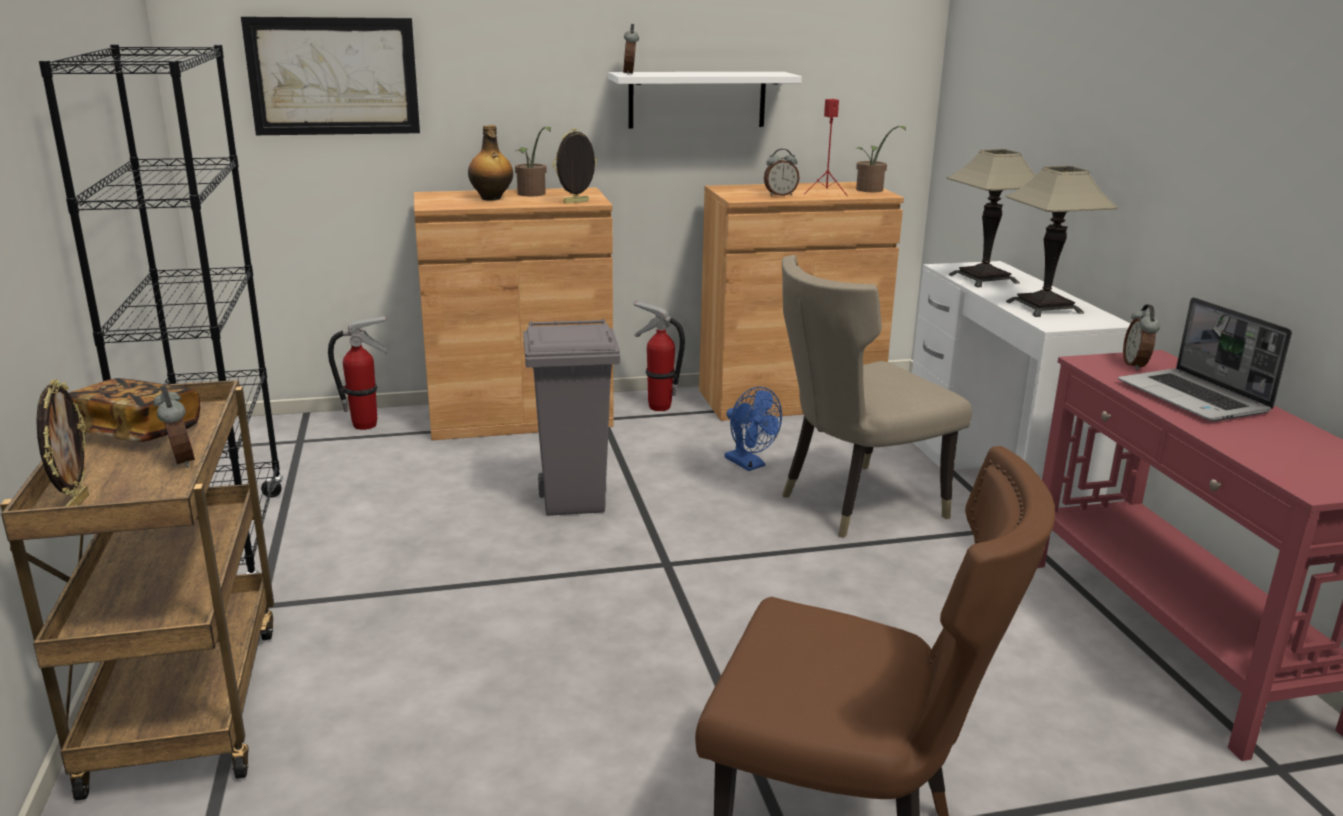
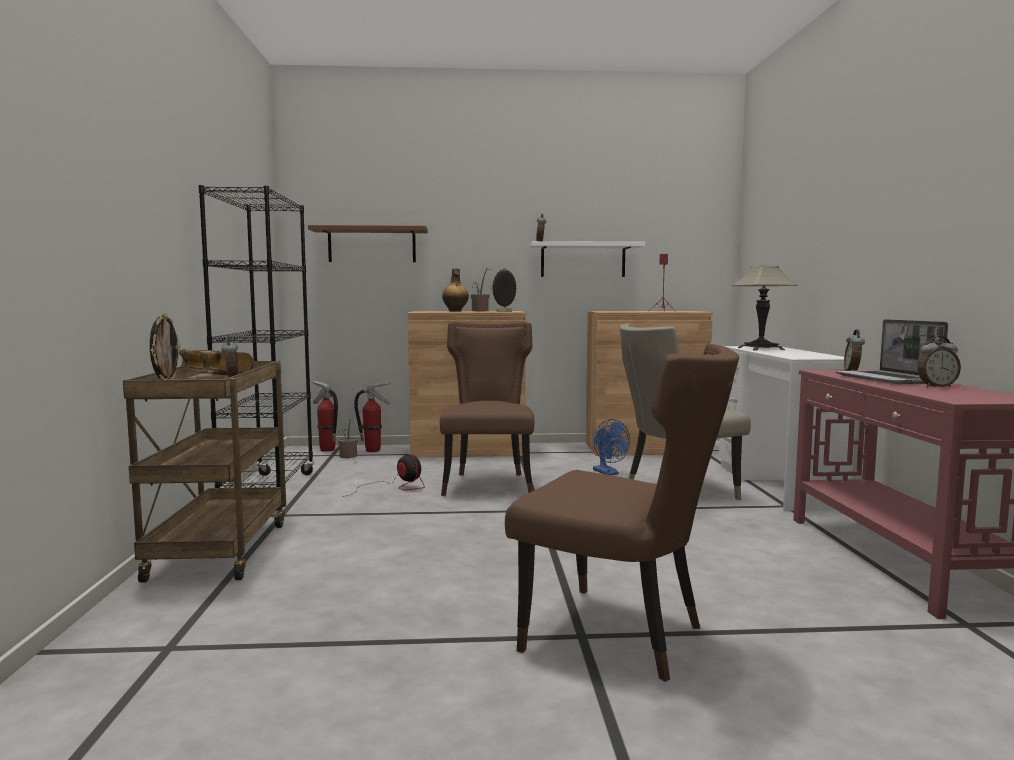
camera: 10 degrees right, 15 degrees down
(334, 76) = (372, 245): picture -> brown shelf
(427, 521) = (394, 487): none -> fan
(575, 502) = (489, 484): grey trash can -> brown chair
(658, 407) = (557, 449): fire extinguisher -> fire extinguisher (327, 450)
(780, 195) = (632, 311): alarm clock -> alarm clock (936, 386)
(871, 190) = (693, 311): potted plant -> potted plant (348, 456)
(1043, 307) = (796, 354): table lamp -> none

